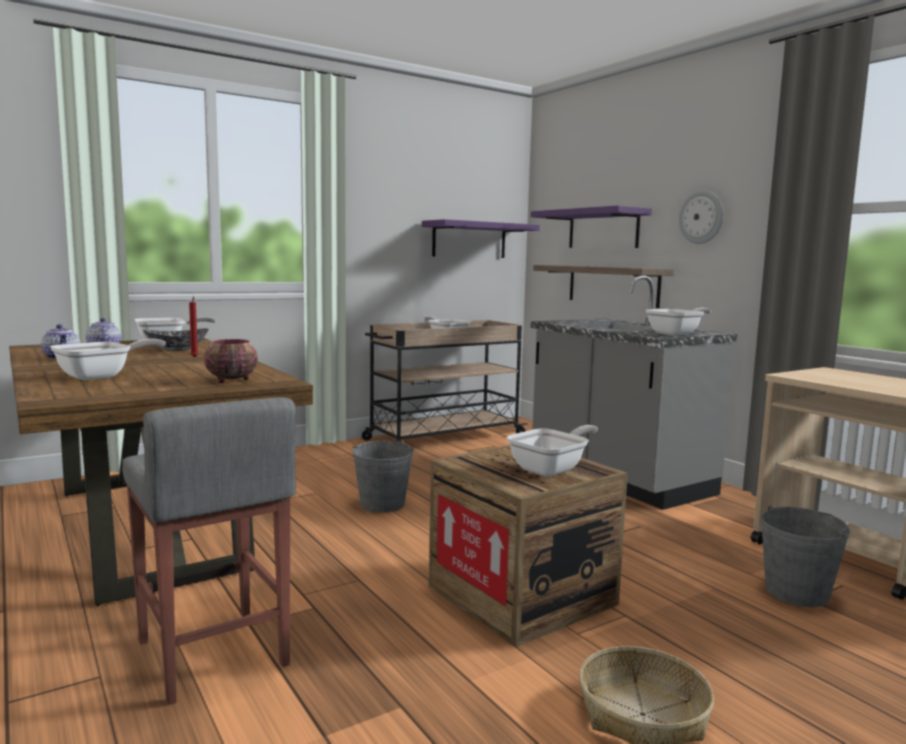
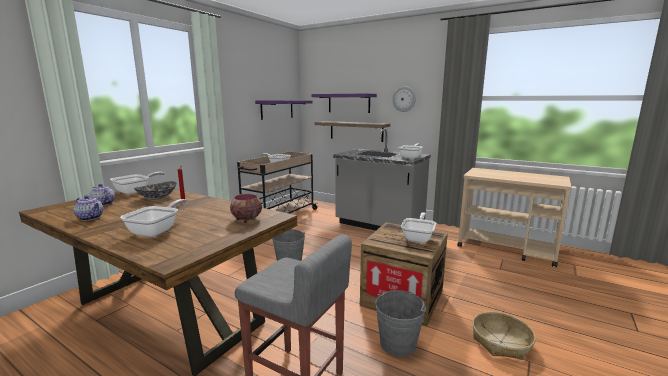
camera: 25 degrees left, 5 degrees up
(796, 592) = (493, 267): grey bucket -> grey bucket (398, 344)

